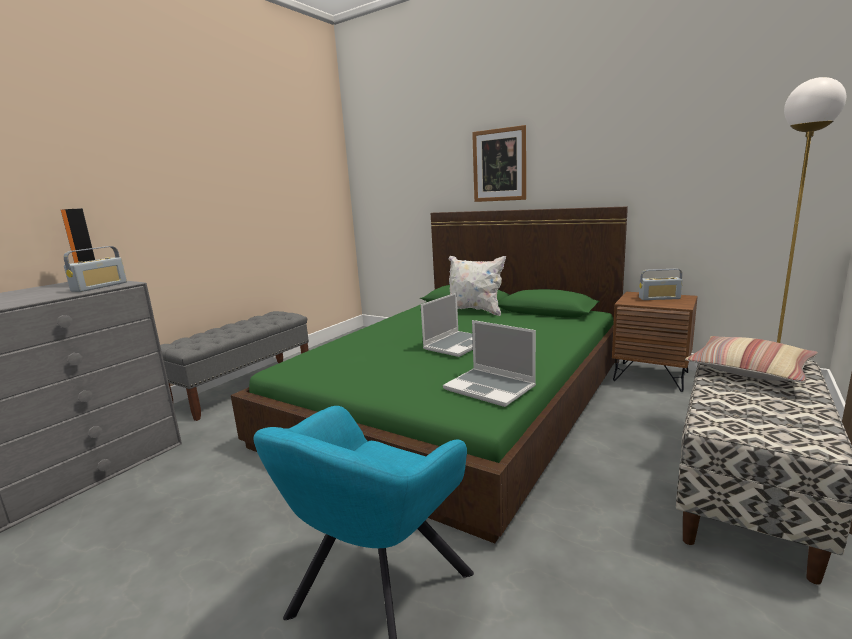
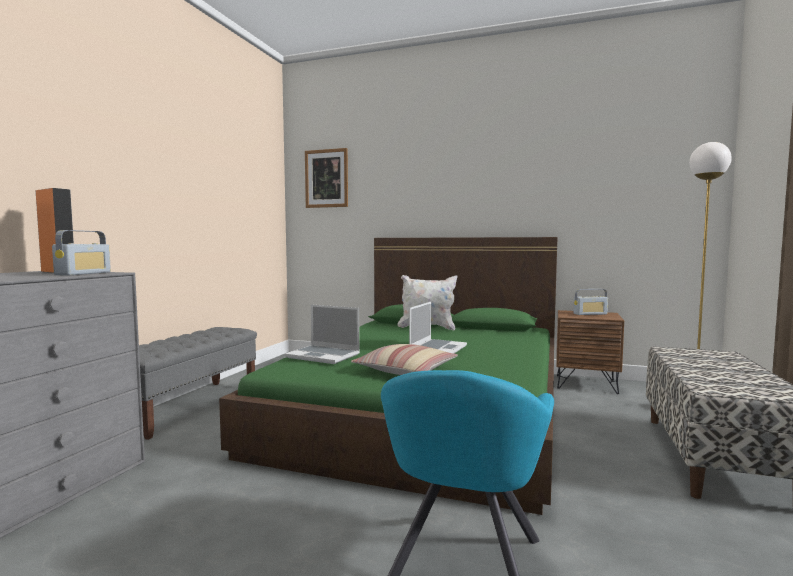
camera: 15 degrees left, 10 degrees down
(491, 388) = (501, 376): laptop -> laptop (324, 356)
(499, 165) = (442, 198): picture -> picture (326, 178)
(749, 370) = (697, 357): pillow -> pillow (406, 370)

